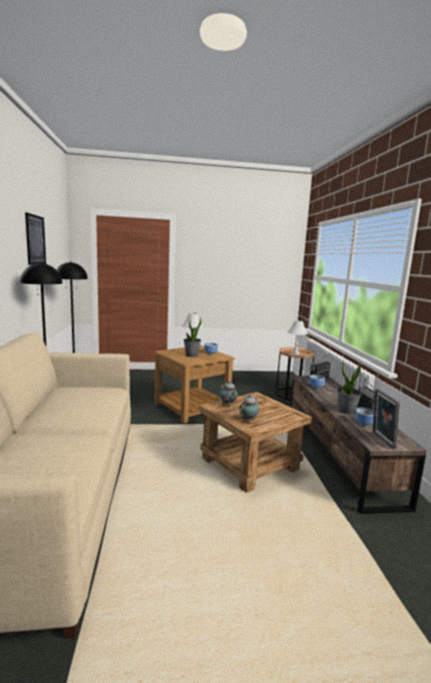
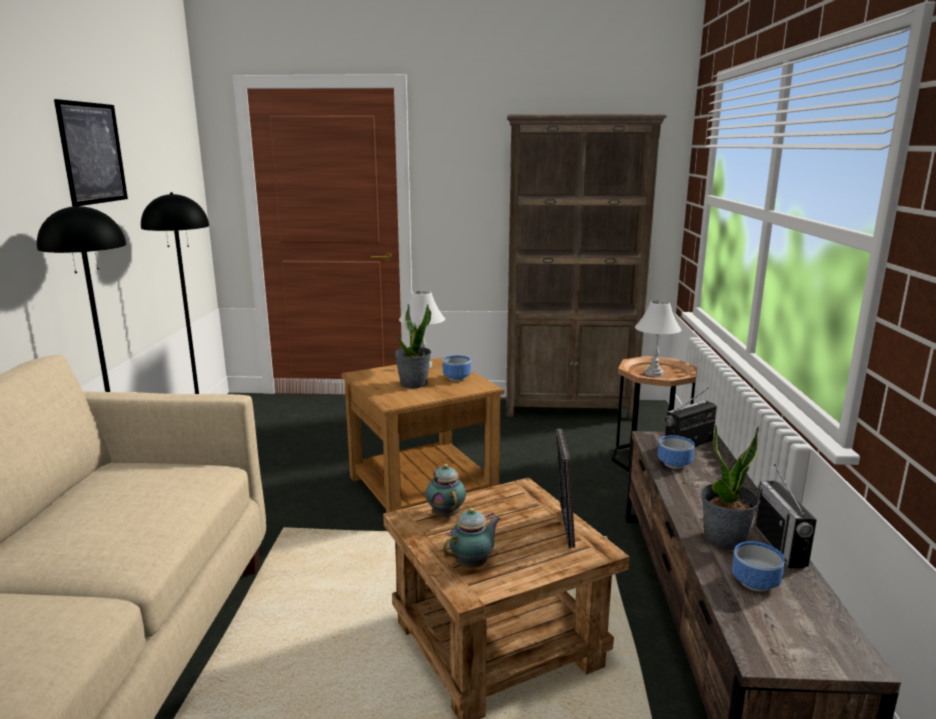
camera: 10 degrees right, 5 degrees up
(249, 375) = (570, 408): none -> brown bookcase
(381, 440) = (784, 640): picture frame -> picture frame (563, 528)

